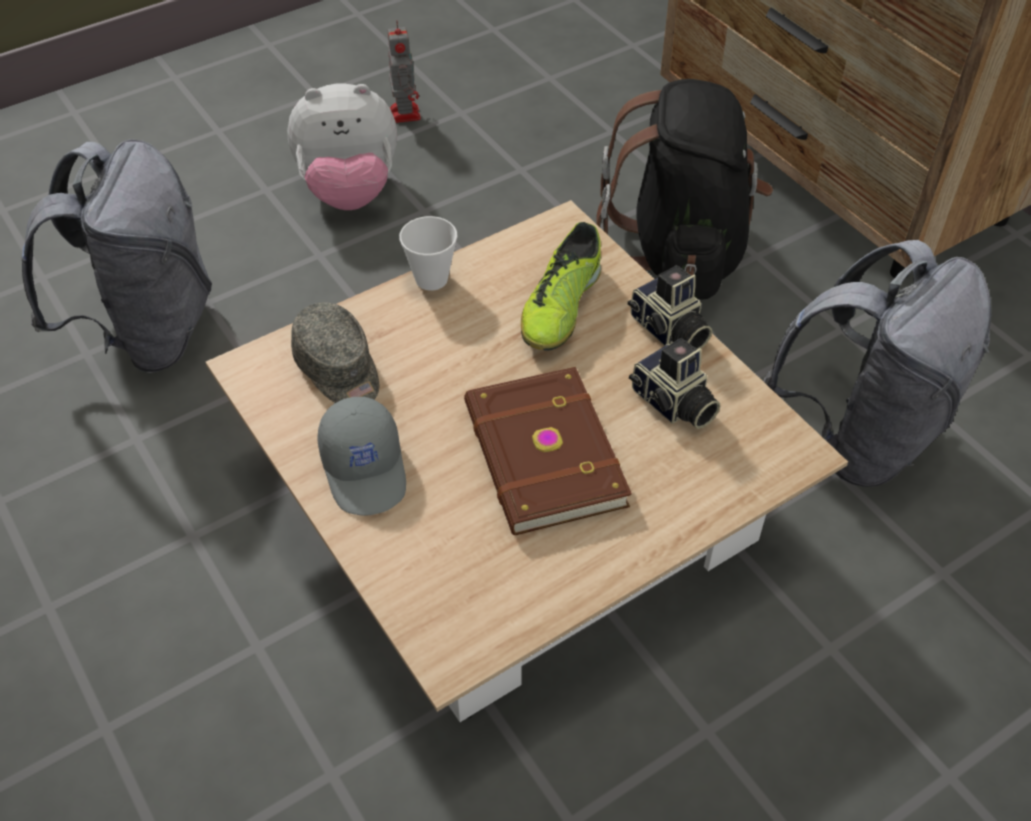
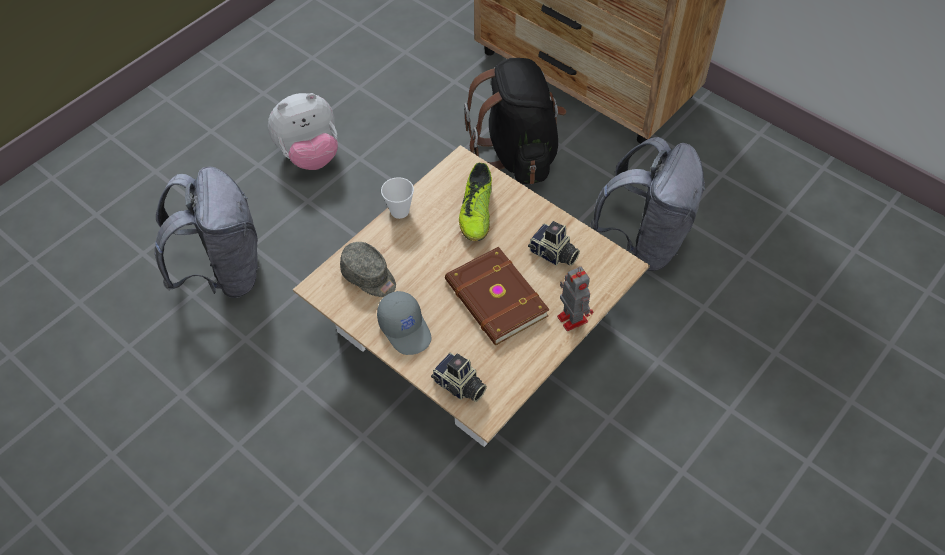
camera: 15 degrees left, 5 degrees up
(404, 113) = (324, 94): toy robot -> toy robot (571, 317)
(668, 331) = (538, 213): camera -> camera (459, 386)

